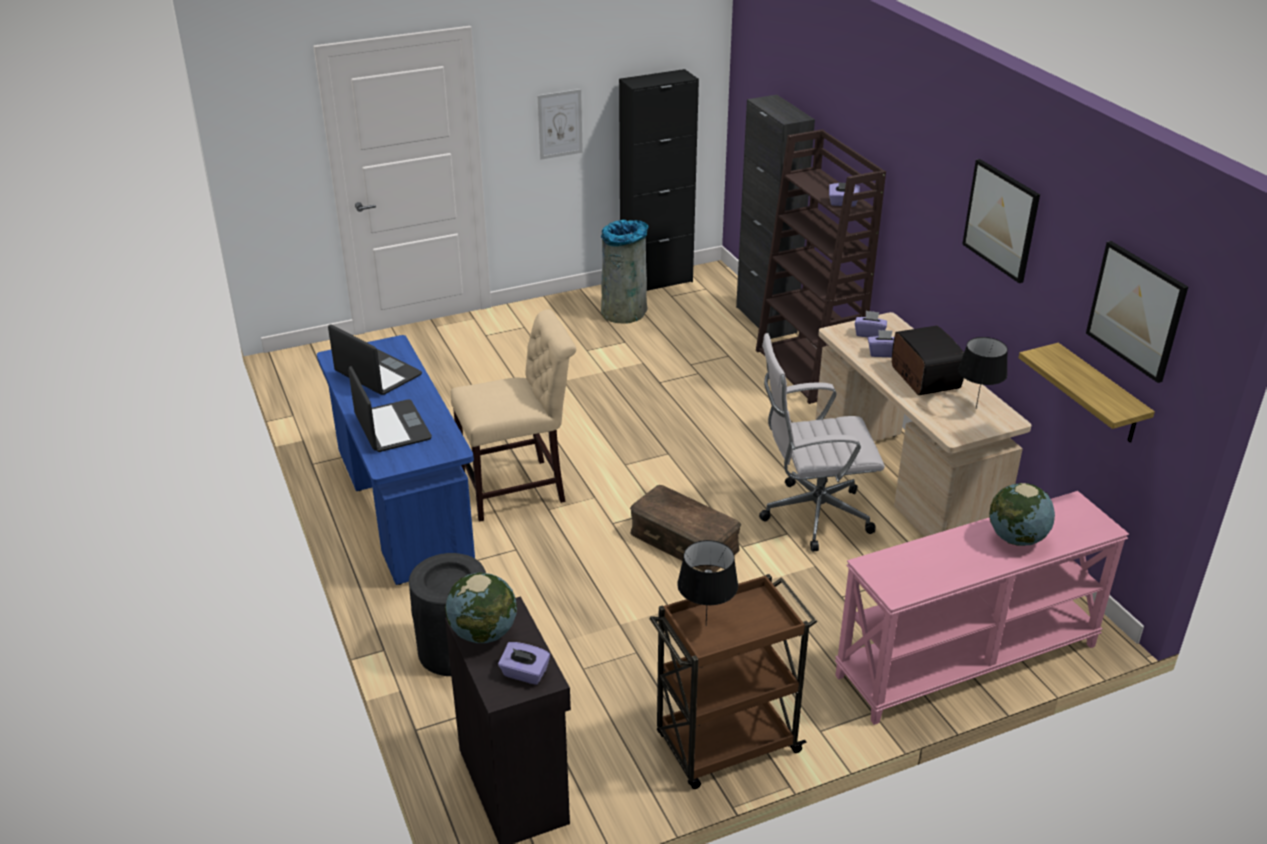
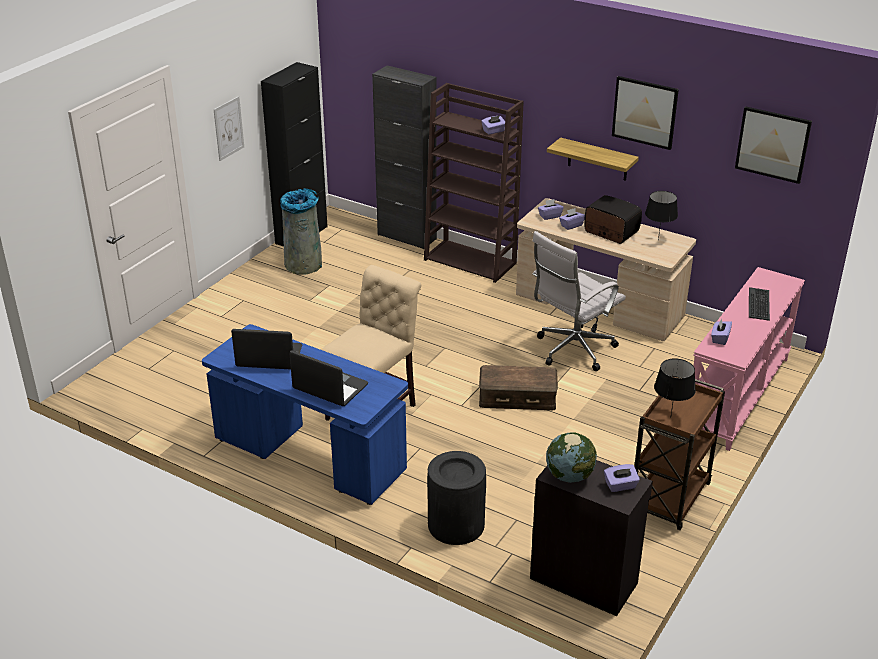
camera: 35 degrees left, 0 degrees up
(903, 559) = (720, 338): none -> purple tissue box
(1016, 539) = (759, 304): globe -> keyboard
(1099, 395) = (750, 204): shelf -> shelf (597, 159)

